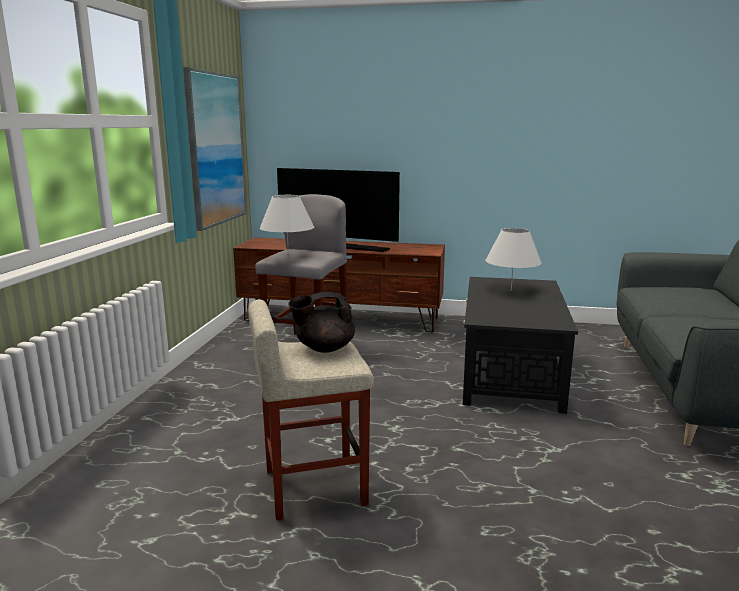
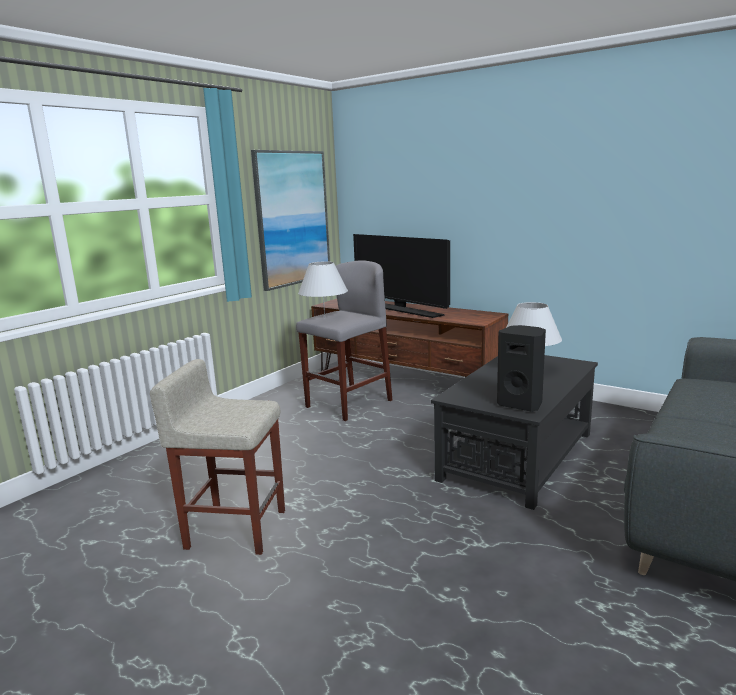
camera: 25 degrees right, 0 degrees up
(324, 348) = (243, 408): black teapot -> none
(544, 319) = (521, 404): none -> black speaker

